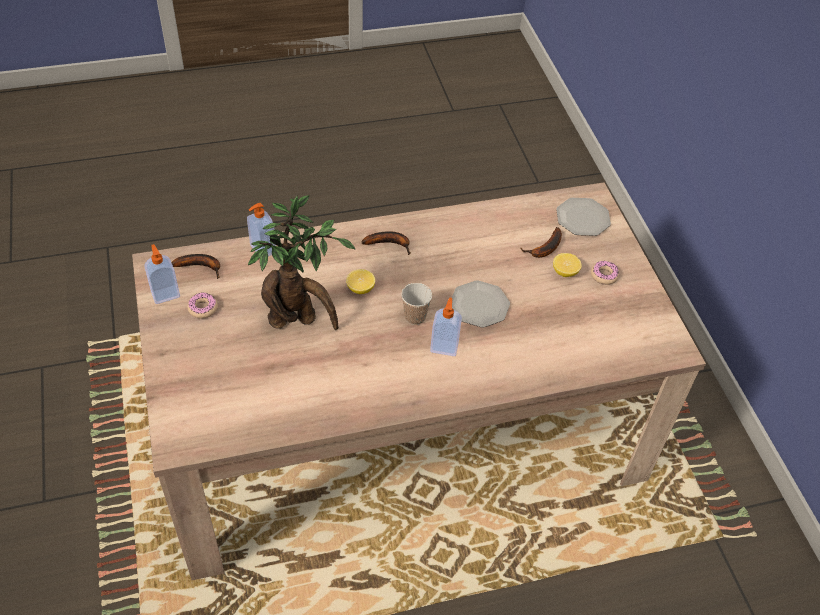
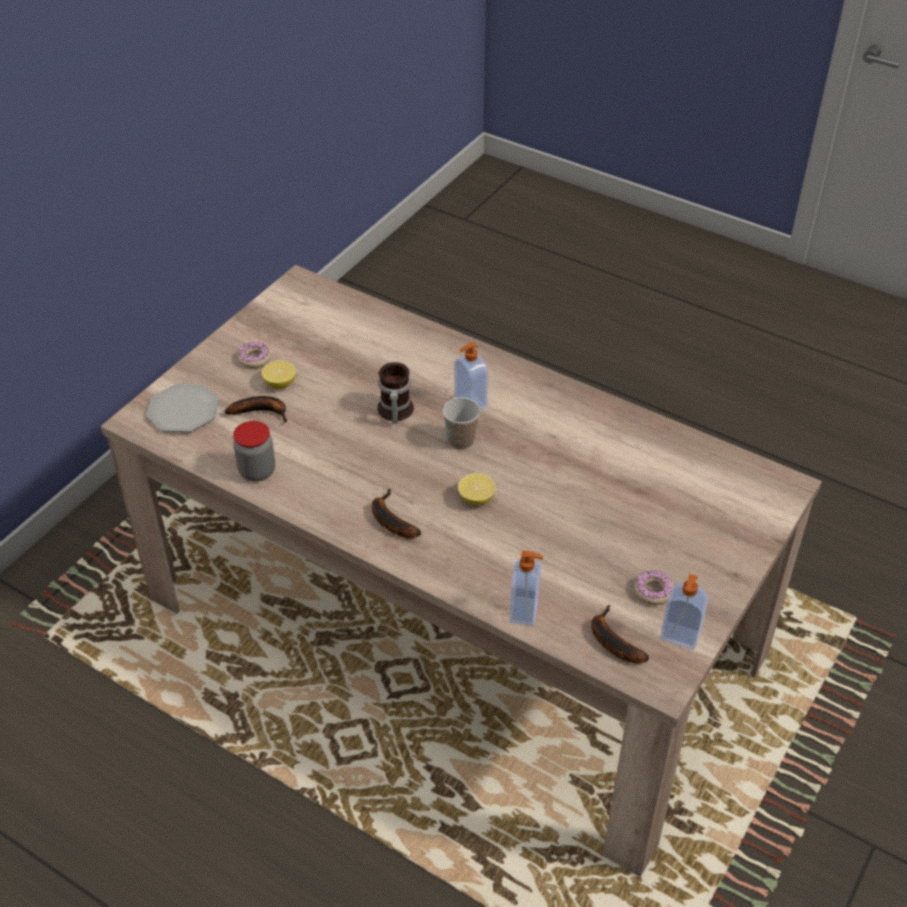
camera: 130 degrees left, 5 degrees down
(299, 320) = (569, 512): potted plant -> none
(478, 305) = (393, 411): plate -> mug
(492, 218) = (257, 471): none -> jar

